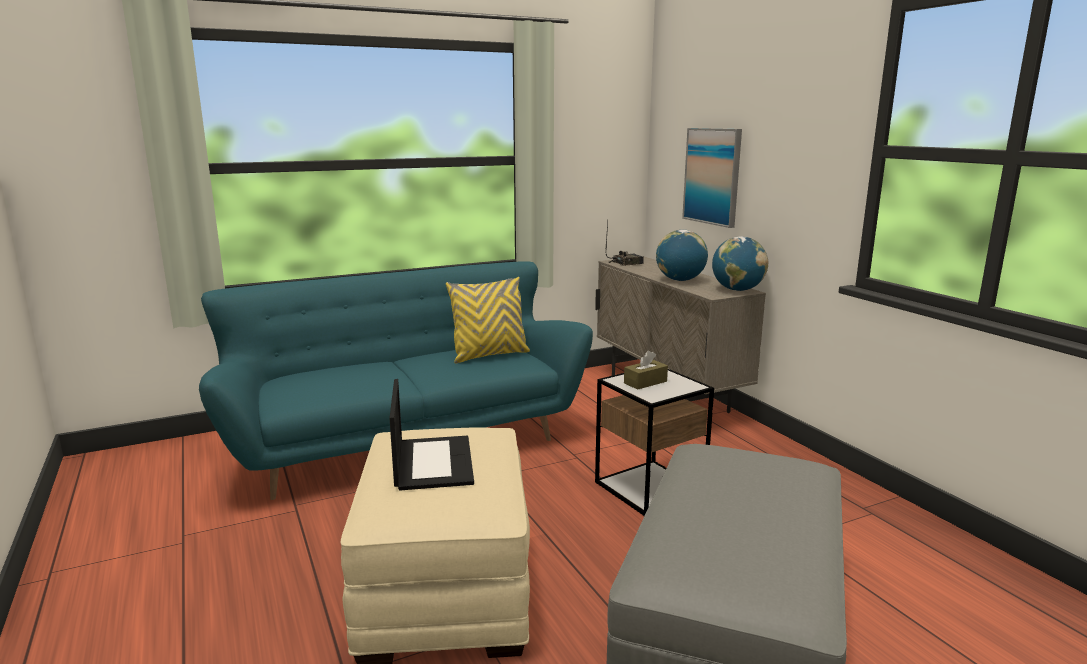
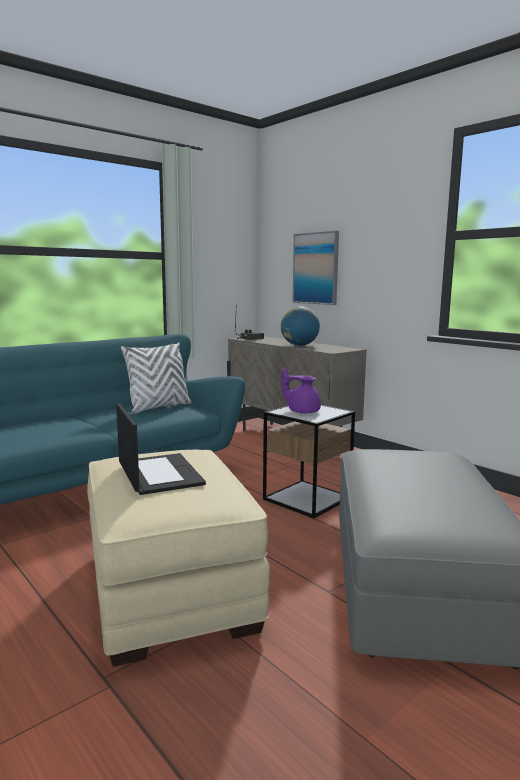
camera: 15 degrees left, 5 degrees down
(489, 355) = (158, 407): yellow pillow -> white pillow
(645, 382) = (302, 411): brown tissue box -> purple teapot
(737, 290) = (345, 348): globe -> none

